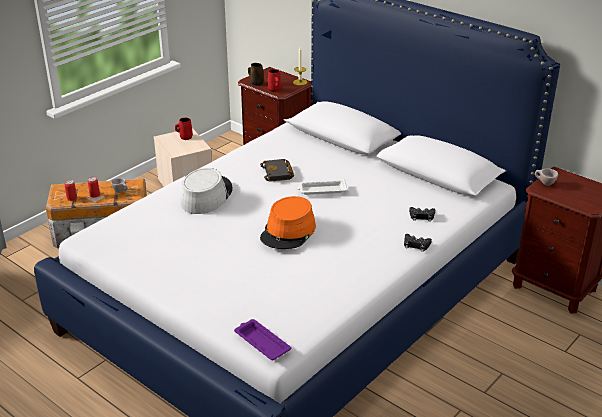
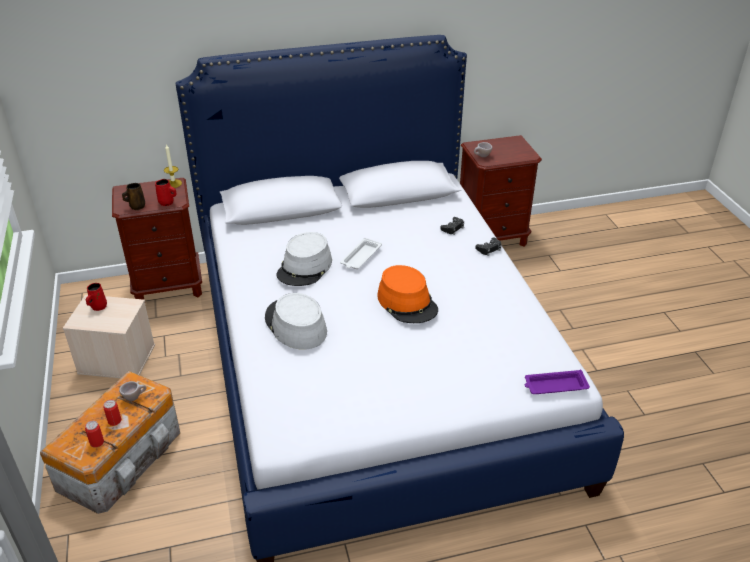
camera: 55 degrees left, 5 degrees up
(278, 173) = (305, 267): black book -> grey hat

